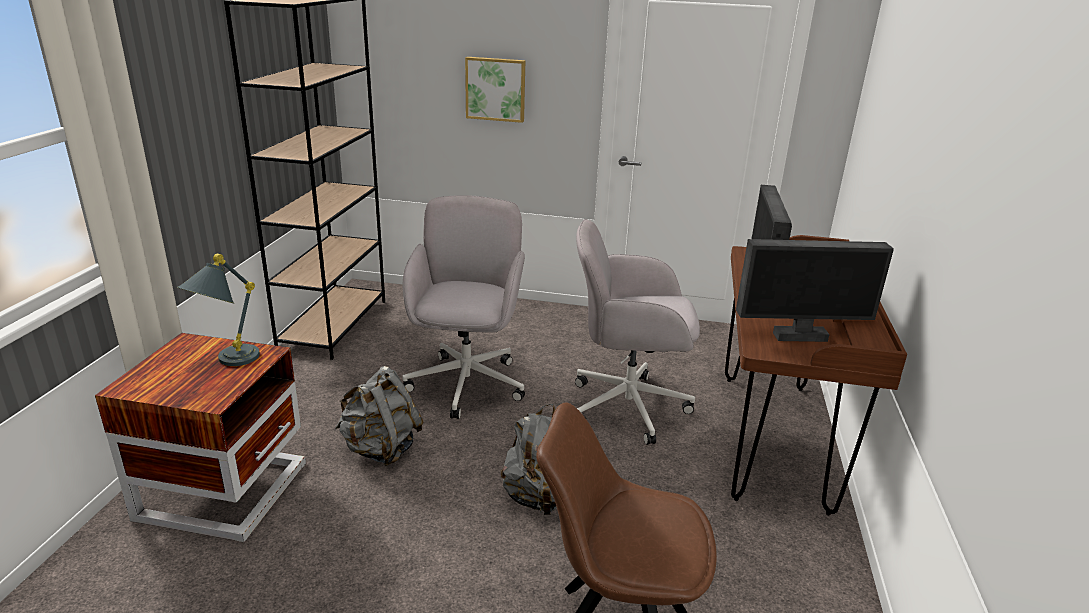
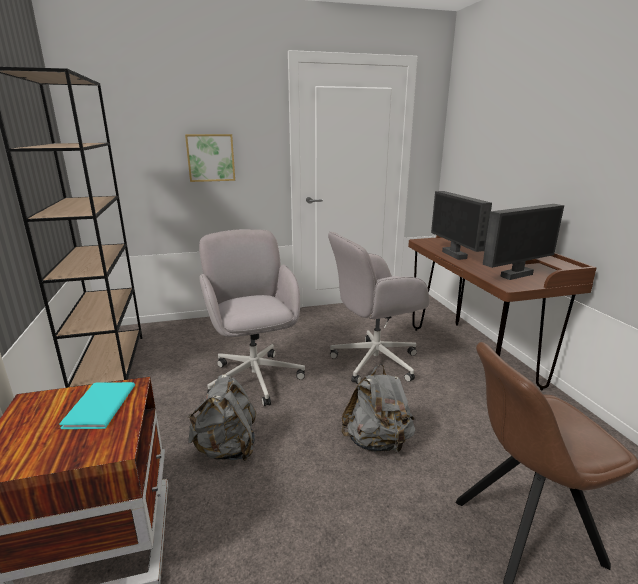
camera: 25 degrees left, 5 degrees down
(227, 363) = (97, 407): grey table lamp -> turquoise book

